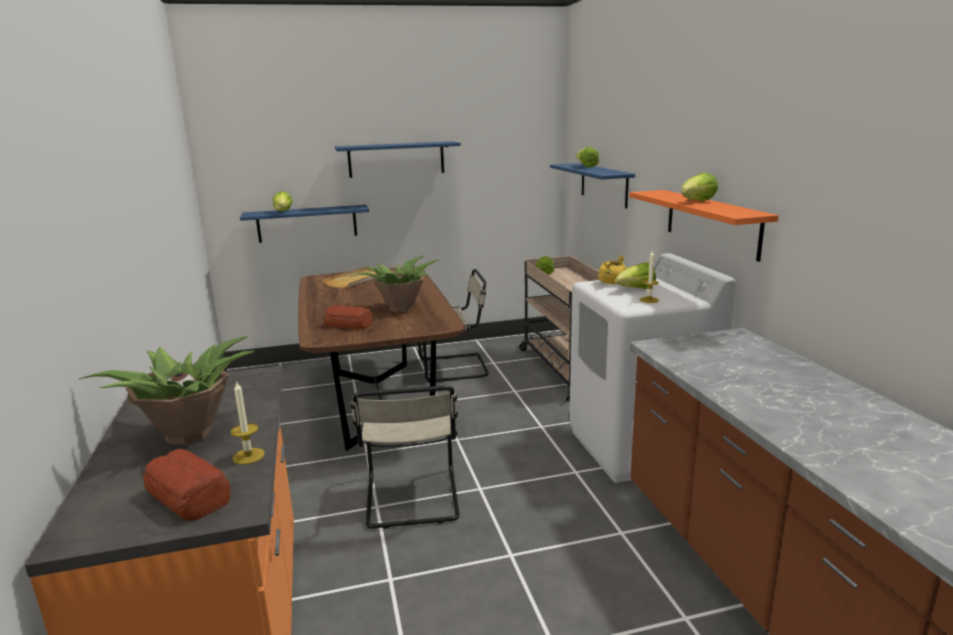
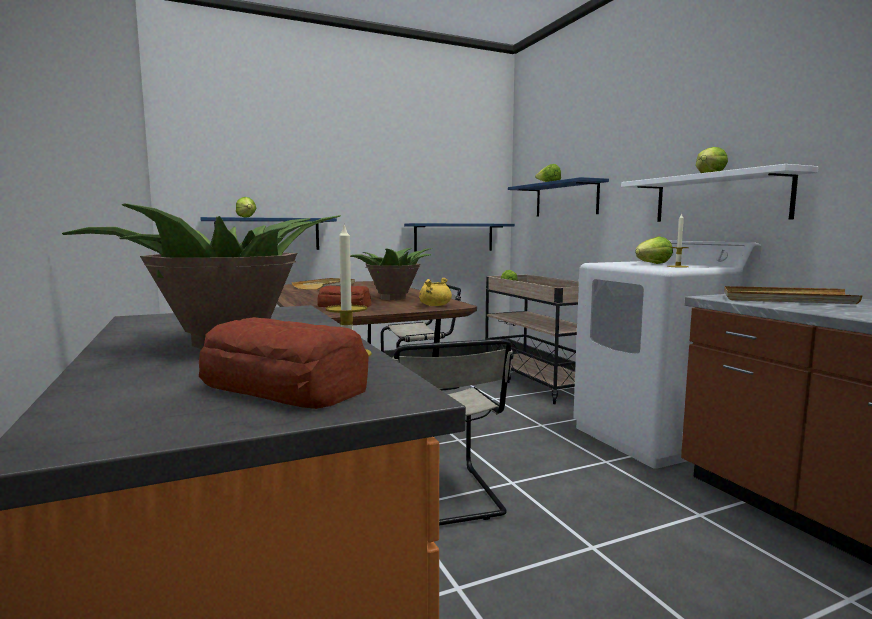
camera: 10 degrees left, 10 degrees down
(396, 159) = (361, 176): blue shelf -> blue shelf (454, 237)
(612, 283) = (620, 262): yellow cooking pot -> yellow cooking pot (435, 305)
(711, 223) = (719, 198): orange shelf -> white shelf
(713, 354) = (785, 299): none -> beige tray

